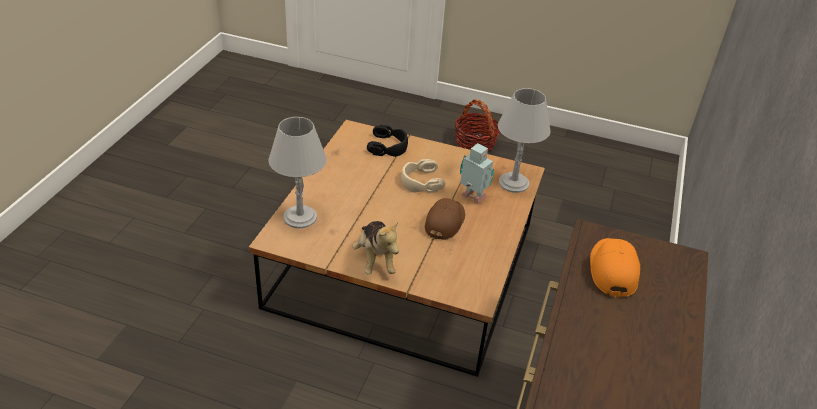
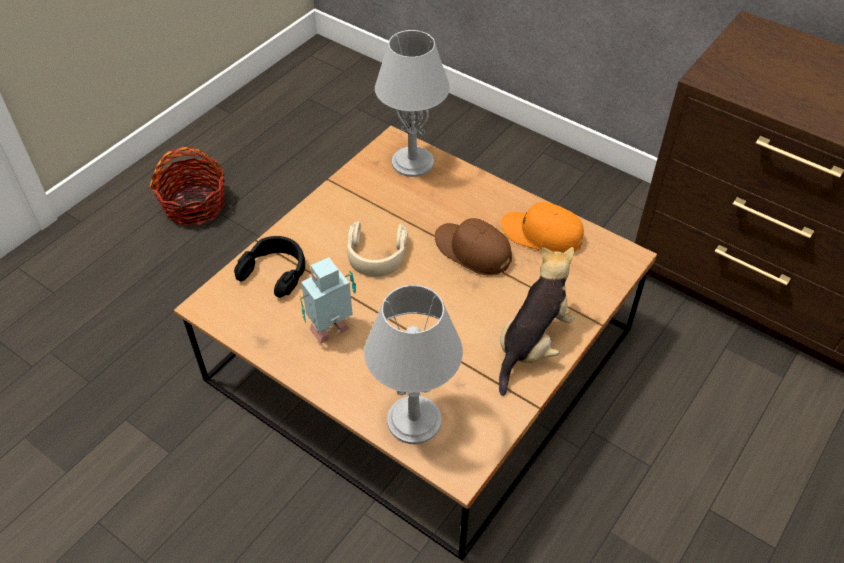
camera: 70 degrees left, 10 degrees up
(375, 259) = (532, 344): plush toy -> plush toy turned 60 degrees counterclockwise
(473, 198) = (432, 210): toy robot -> toy robot (332, 331)
(612, 270) = (772, 81): orange cap -> orange cap (541, 234)

